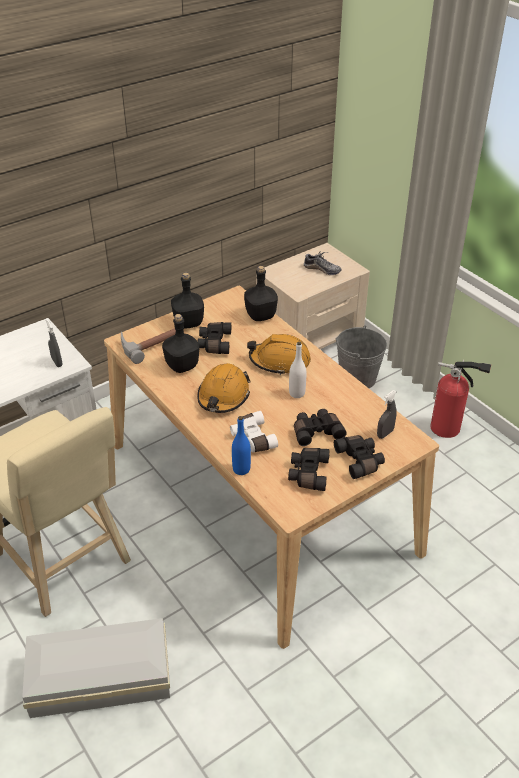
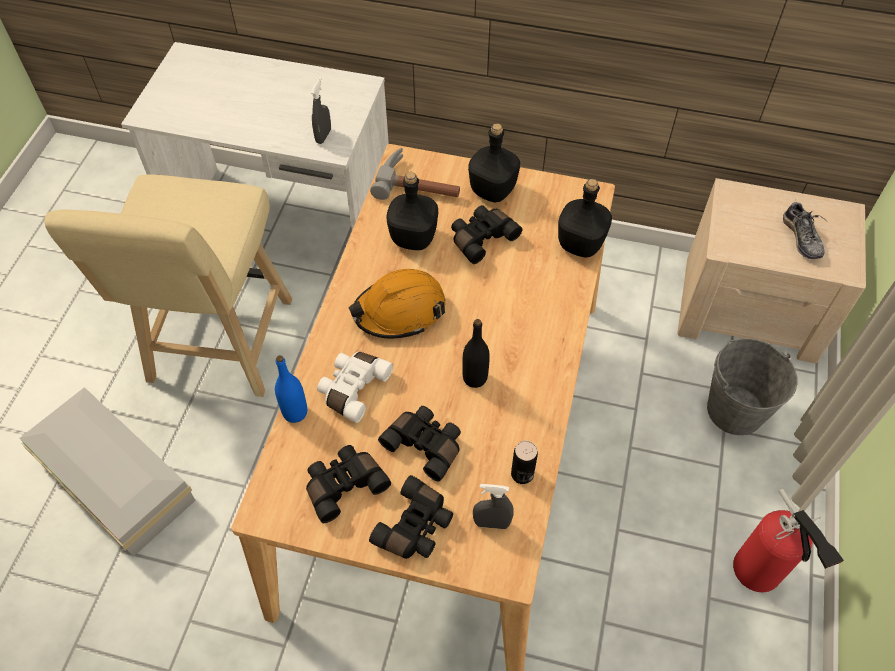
camera: 50 degrees right, 15 degrees up
(280, 361) = (516, 321): orange hard hat -> none
(297, 393) = (475, 378): white bottle -> black bottle
(369, 408) = (522, 474): none -> can

